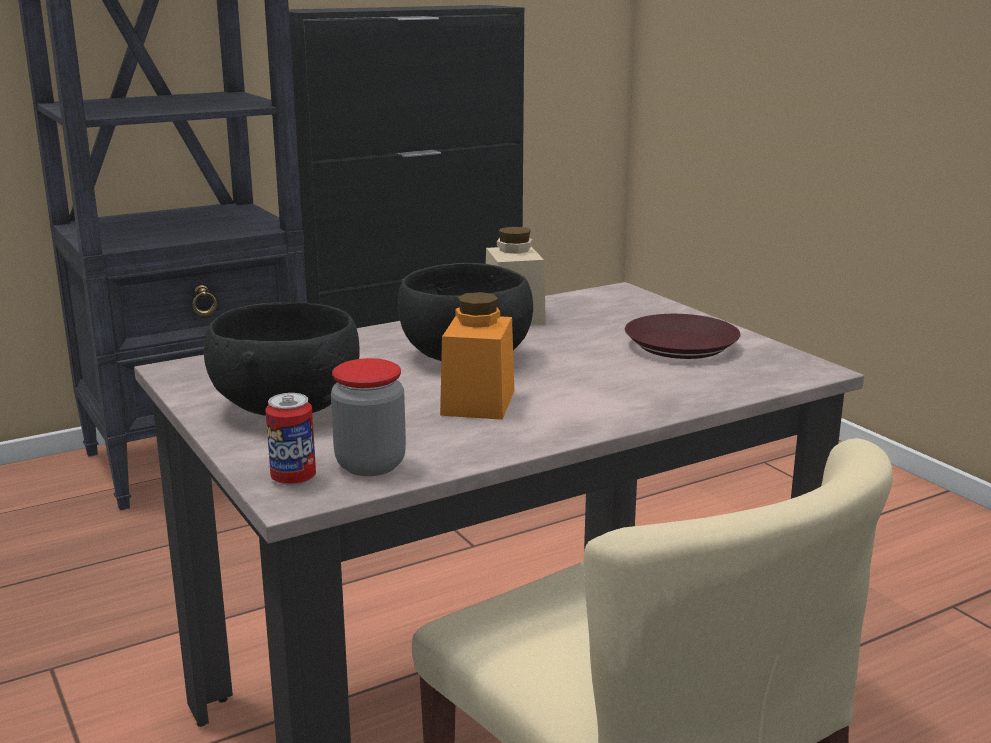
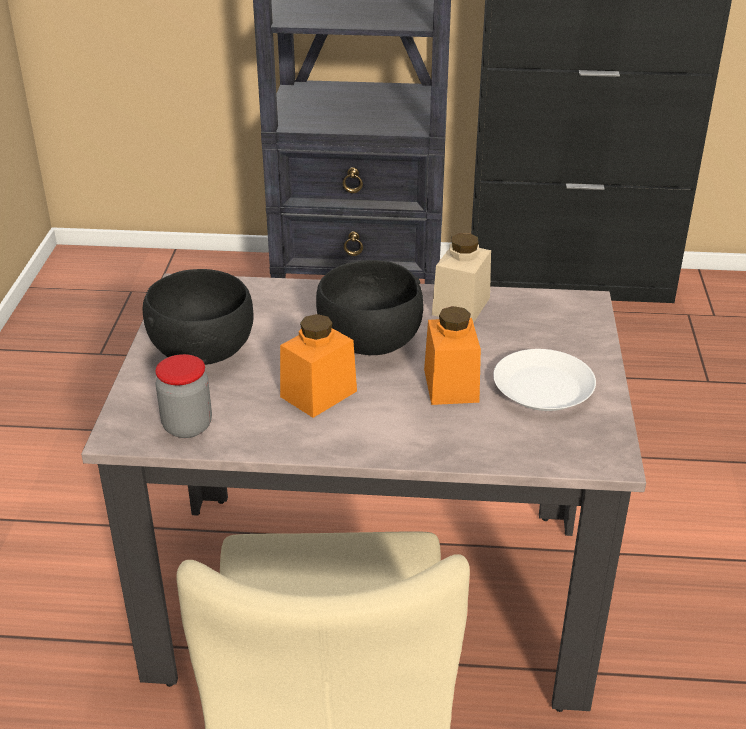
camera: 35 degrees right, 15 degrees up
(293, 478) = (135, 419): can -> none
(597, 364) = (451, 385): none -> orange jar
(682, 346) = (543, 389): brown plate -> white plate

